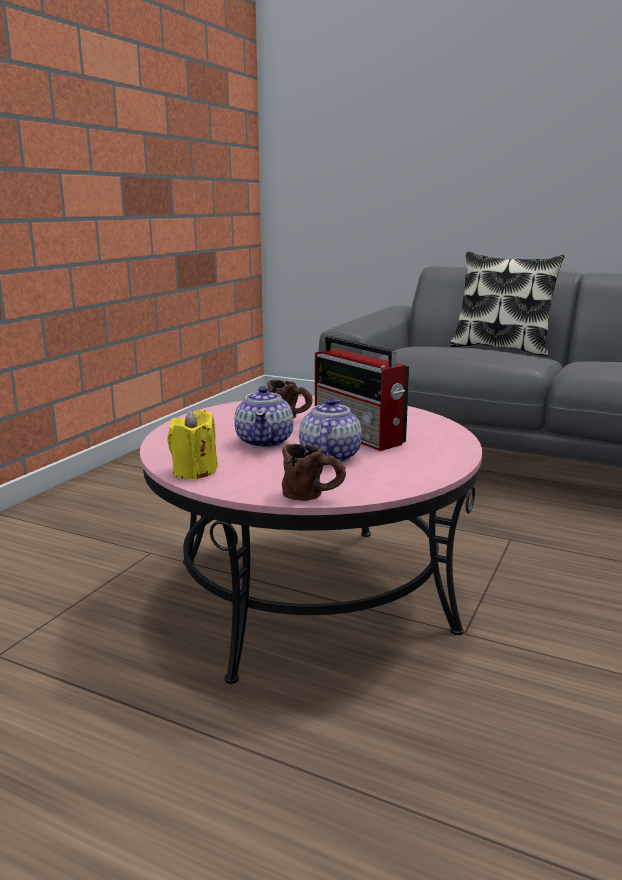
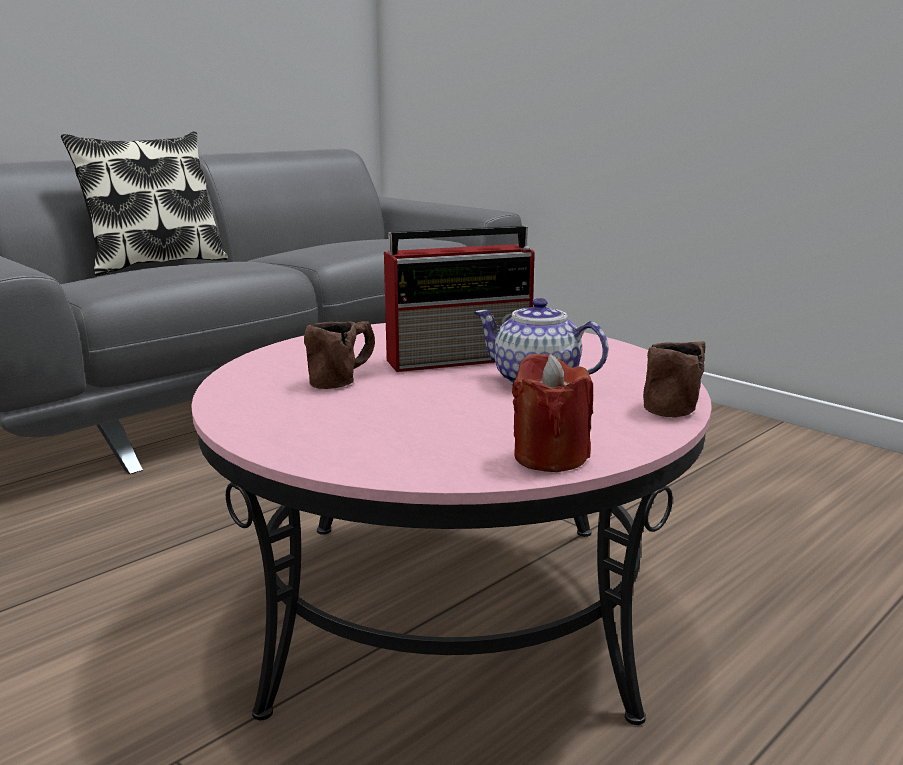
camera: 70 degrees left, 0 degrees up
(194, 471) = (550, 457): yellow candle -> red candle
(265, 441) = (442, 403): teapot -> none

